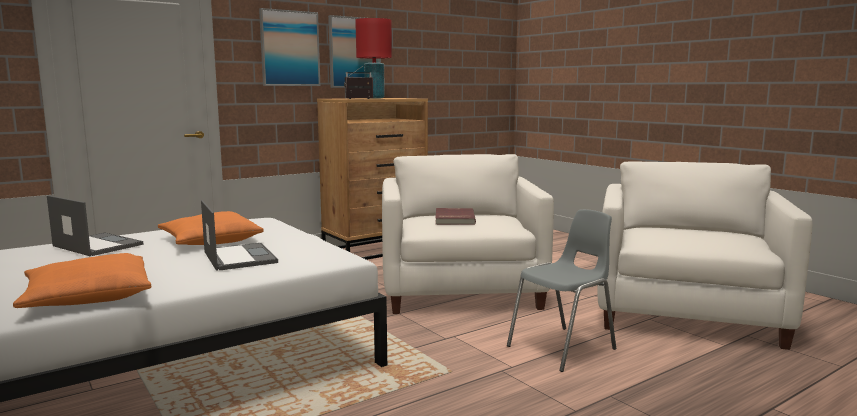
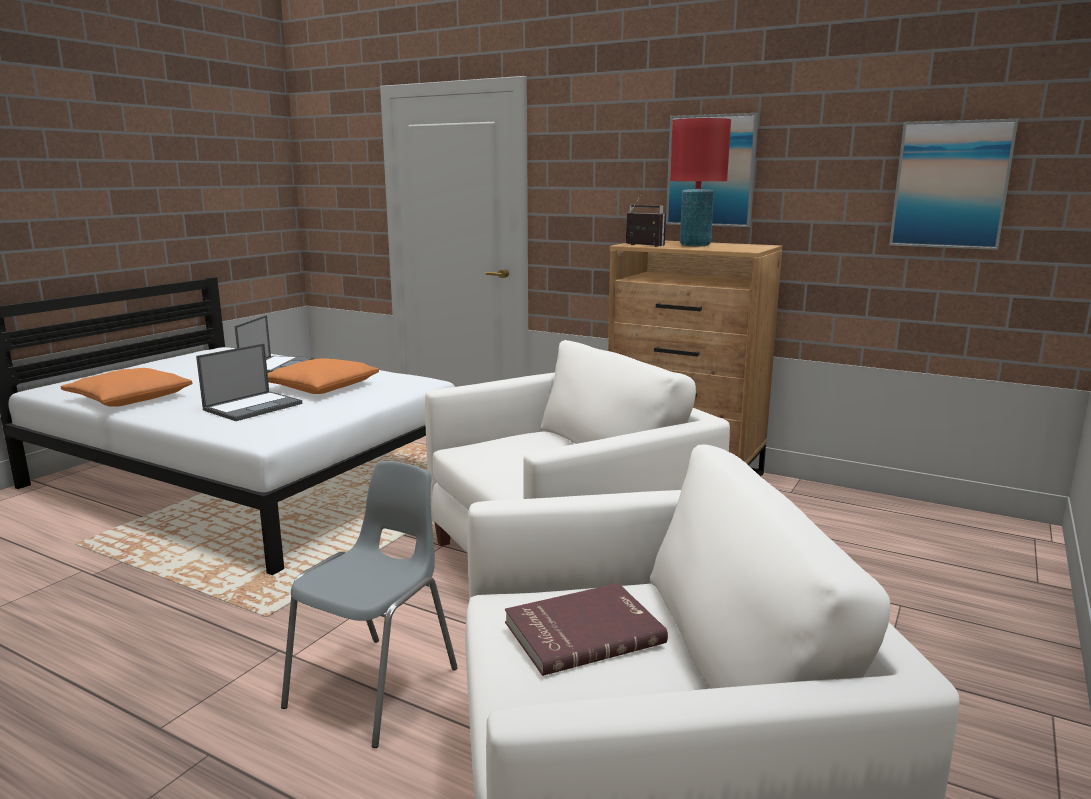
camera: 65 degrees right, 5 degrees up
(289, 48) = (614, 168): picture -> picture (950, 185)
(453, 219) = (529, 450): red book -> red book (582, 631)
(563, 348) = (376, 687): grey chair -> grey chair turned 90 degrees counterclockwise

